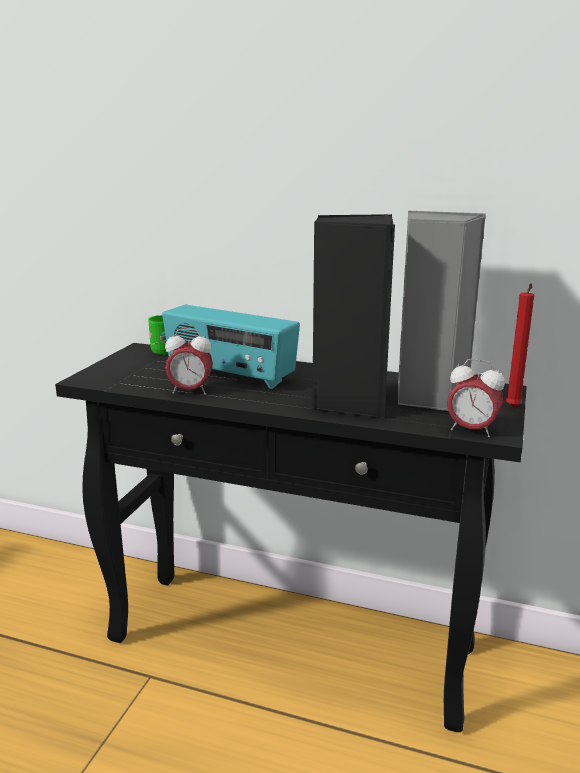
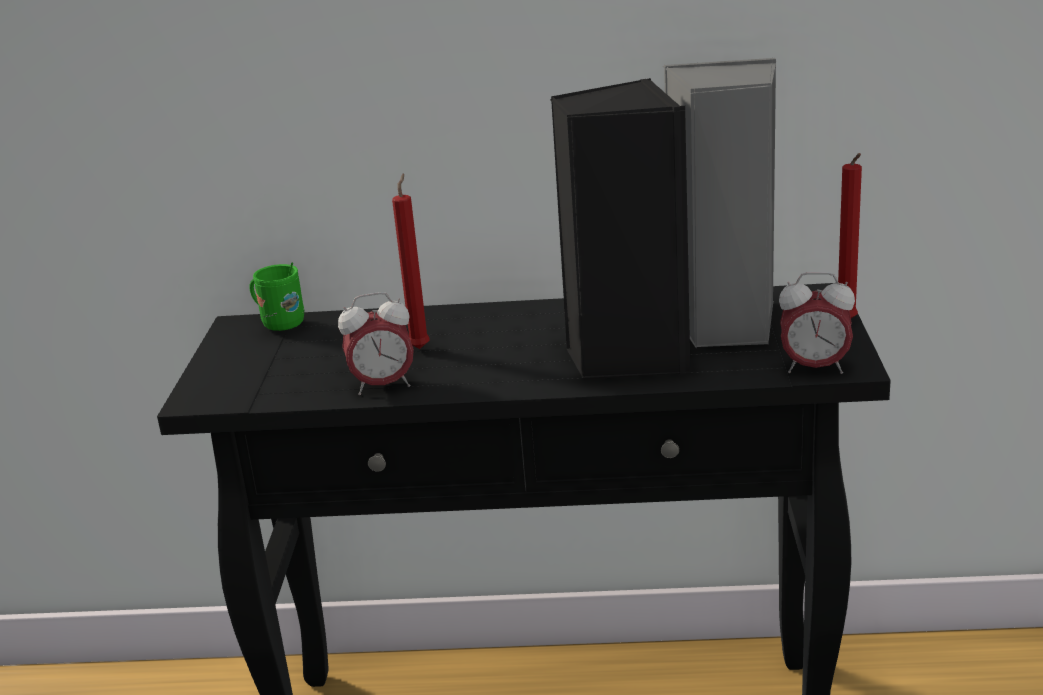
camera: 15 degrees left, 5 degrees up
(230, 375) = (420, 347): radio -> red candle

